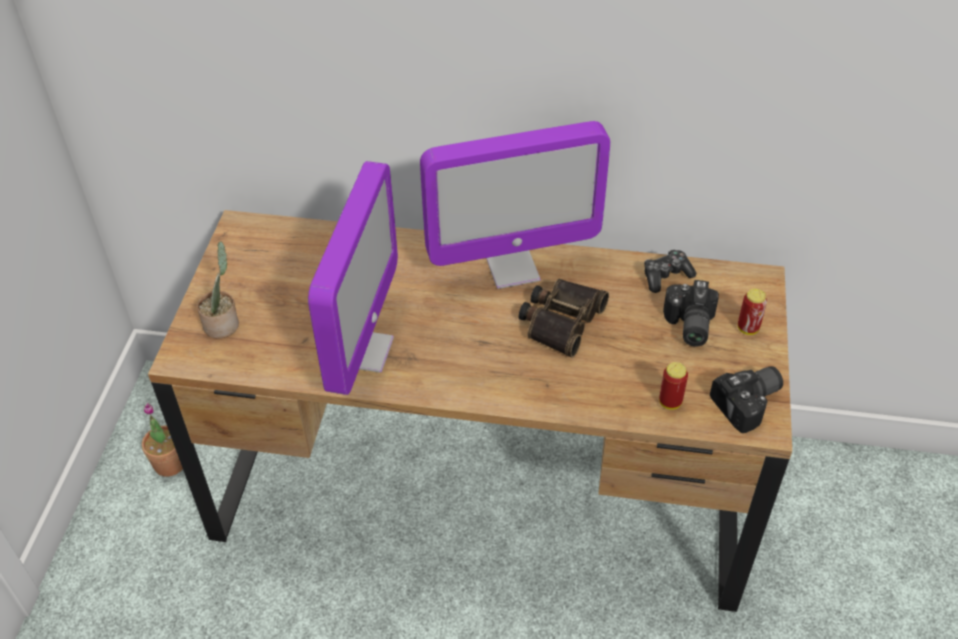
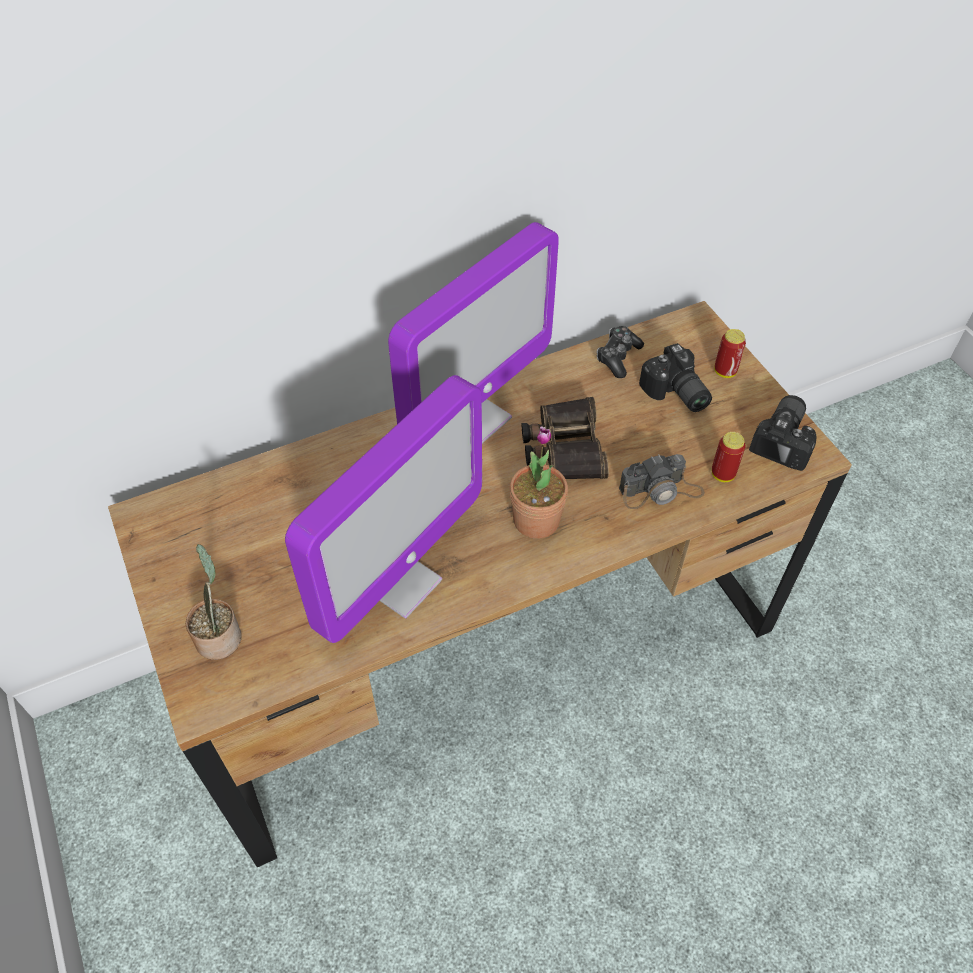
camera: 35 degrees left, 5 degrees up
(170, 463) = (150, 814): potted plant -> potted plant (536, 520)
(362, 351) = (399, 582): monitor -> monitor turned 60 degrees clockwise
(607, 388) = (661, 491): none -> camera

